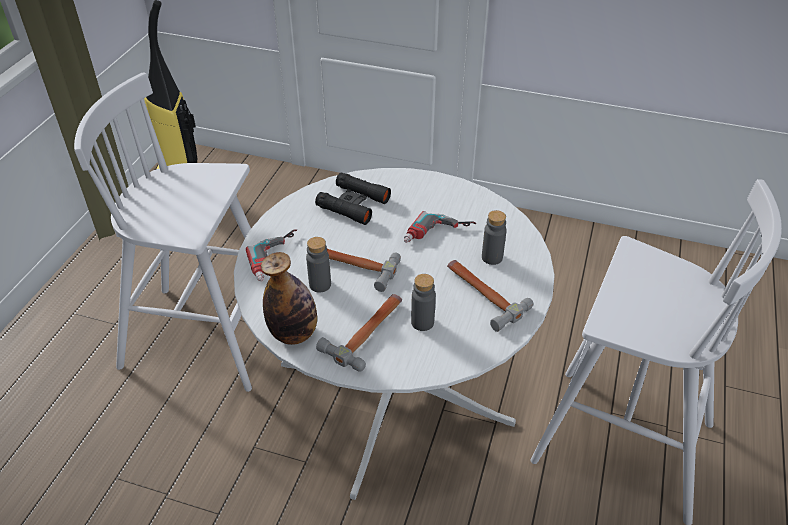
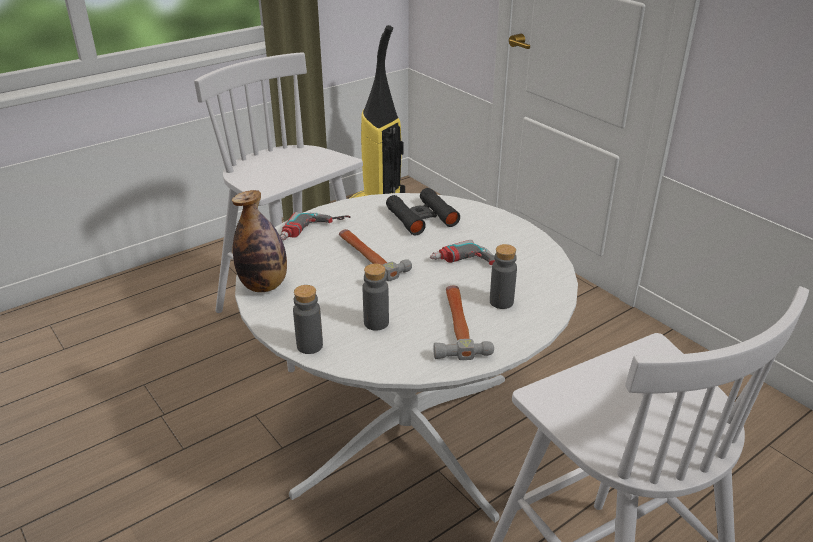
camera: 35 degrees right, 10 degrees down
(320, 284) = (325, 261): grey bottle -> grey bottle (309, 346)
(368, 332) = (322, 309): hammer -> none

